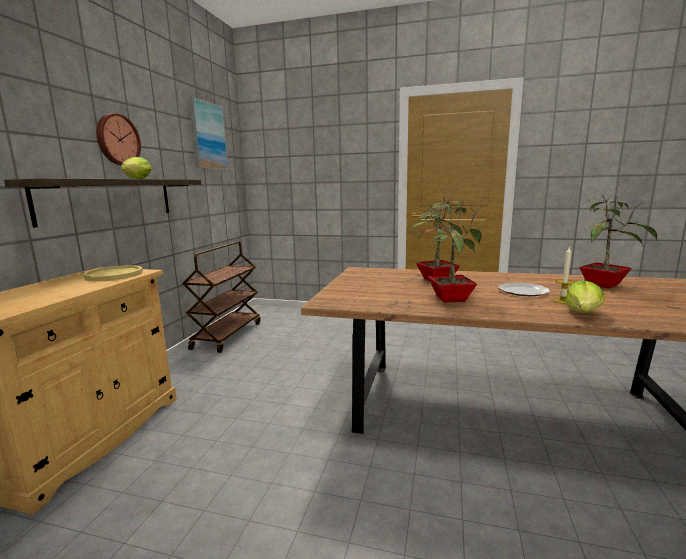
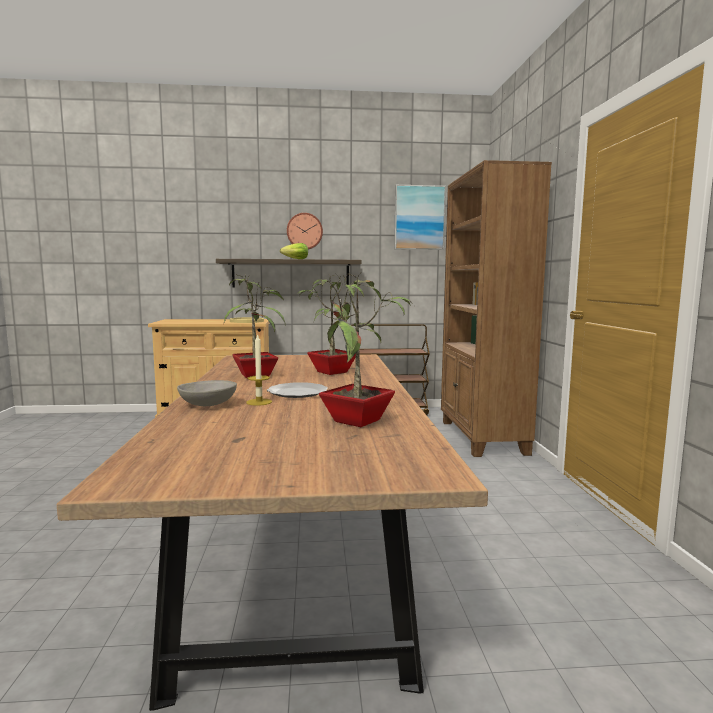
camera: 70 degrees right, 5 degrees down
(327, 317) = (482, 437): none -> brown bookcase
(583, 313) = (208, 405): lettuce -> grey bowl

